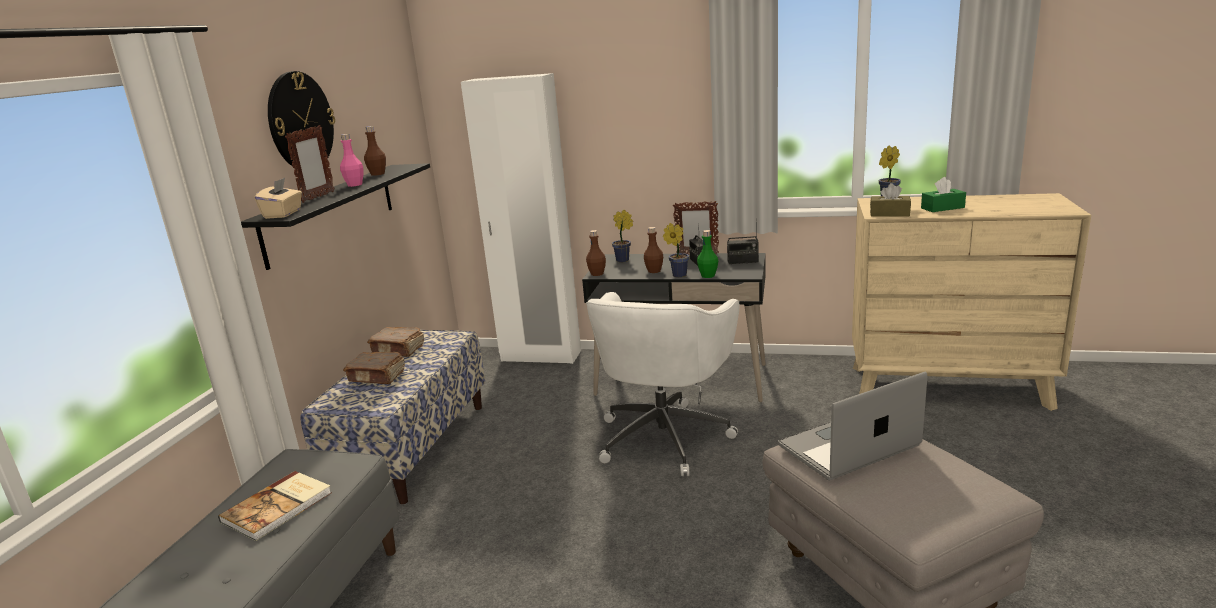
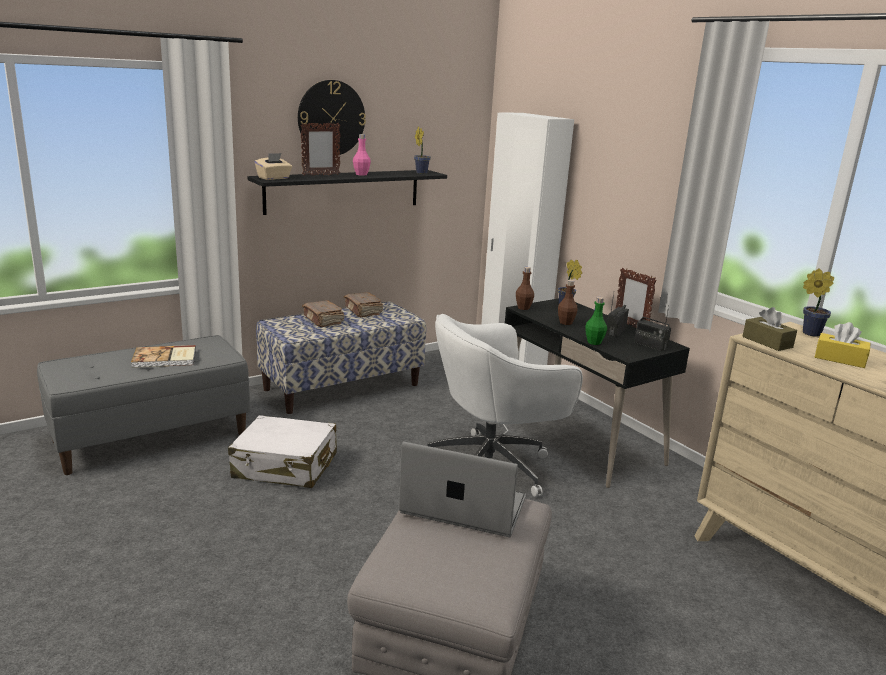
camera: 40 degrees right, 0 degrees up
(378, 174) = (396, 172): brown bottle -> none
(499, 550) = (285, 466): none -> white suitcase
(677, 275) = (574, 332): potted plant -> potted plant (420, 173)
(942, 208) = (839, 359): green tissue box -> yellow tissue box

